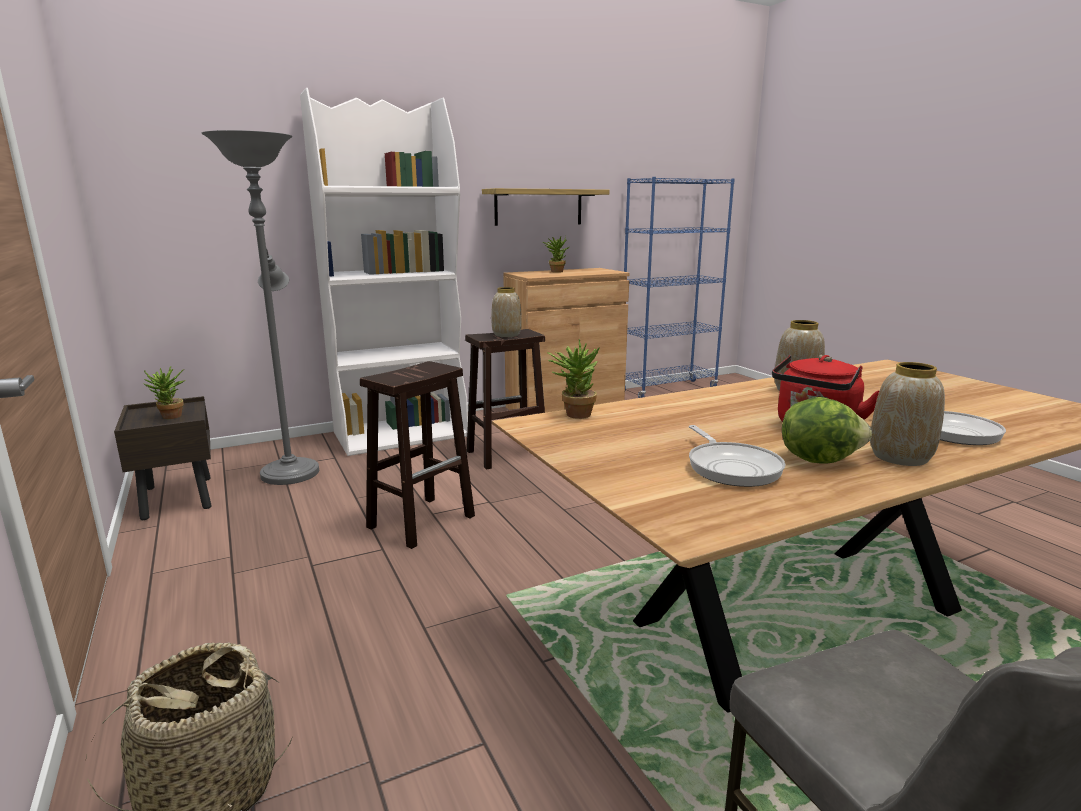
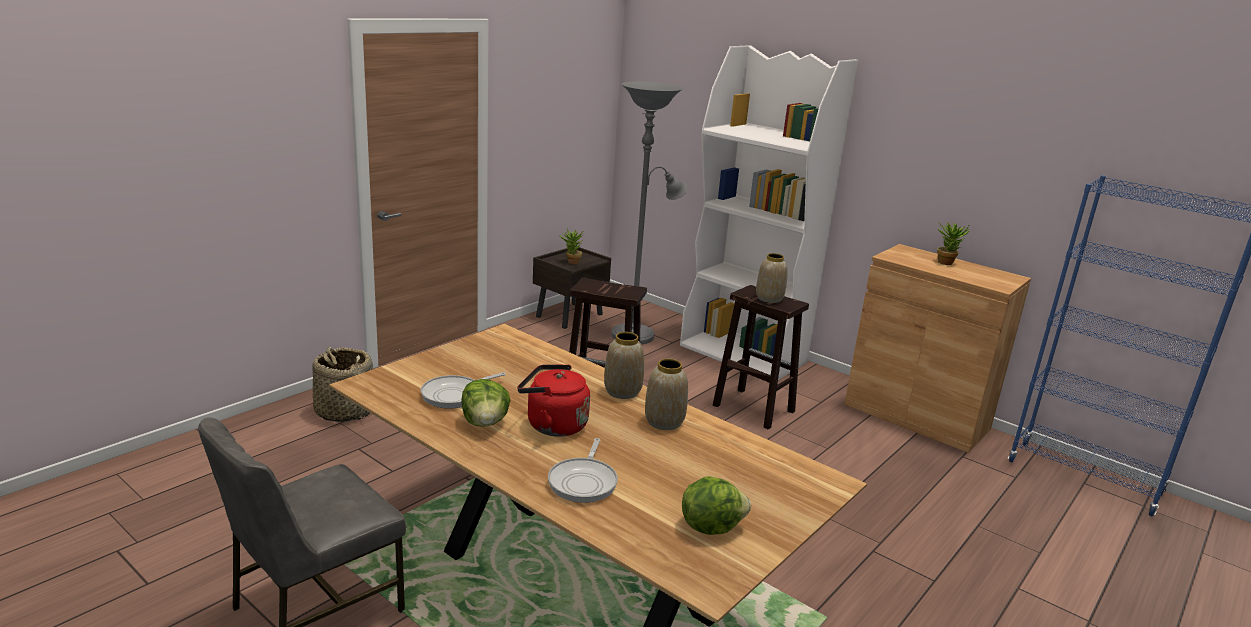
camera: 65 degrees right, 5 degrees up
(538, 207) = (961, 184): shelf -> none
(573, 414) = (533, 343): potted plant -> none
(899, 457) = (505, 453): vase -> vase (622, 391)
(999, 402) = (710, 526): none -> lettuce

